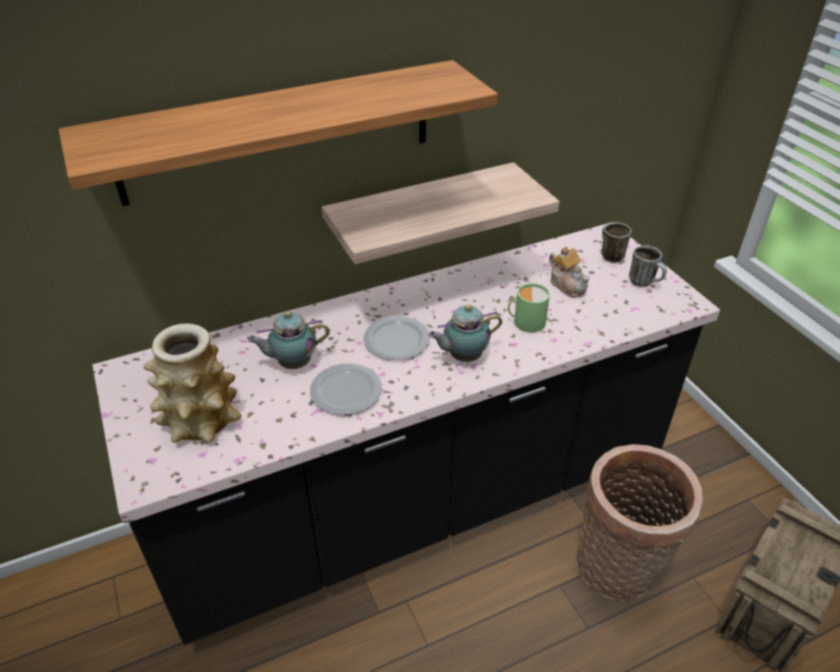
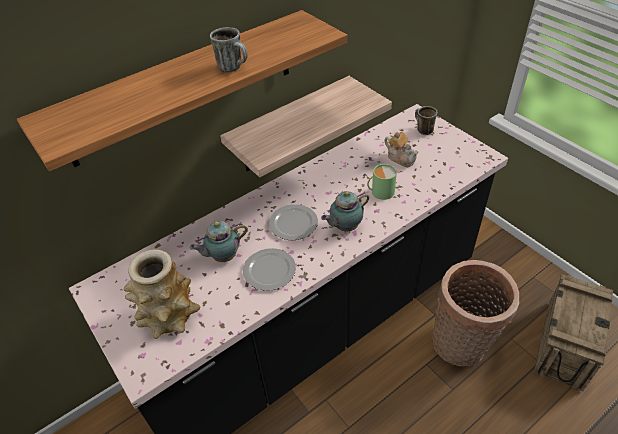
camera: 10 degrees left, 5 degrees up
(645, 282) = (452, 146): mug -> mug (234, 68)

